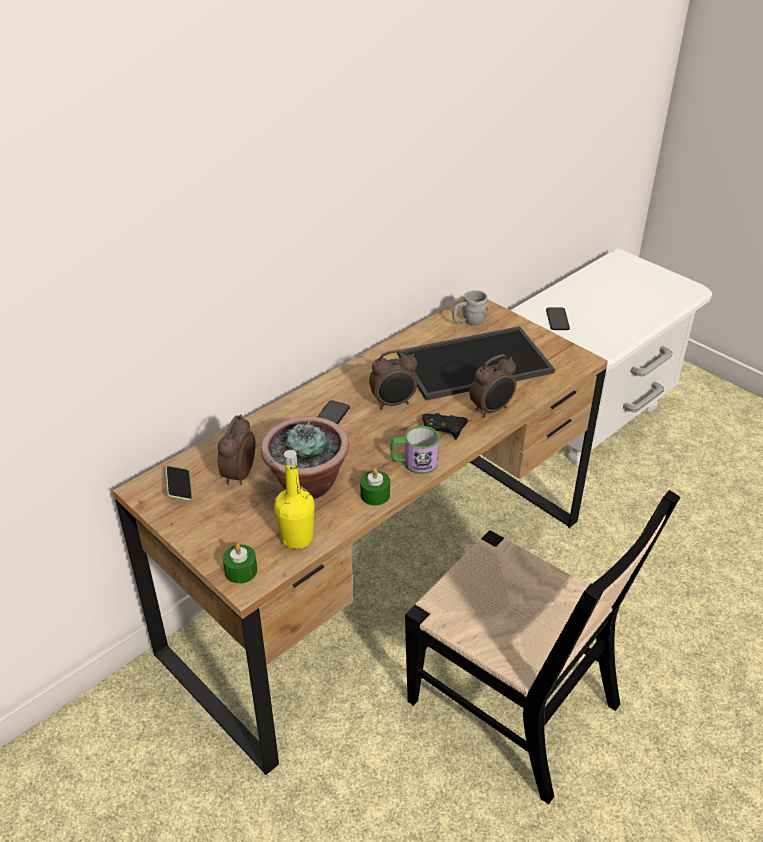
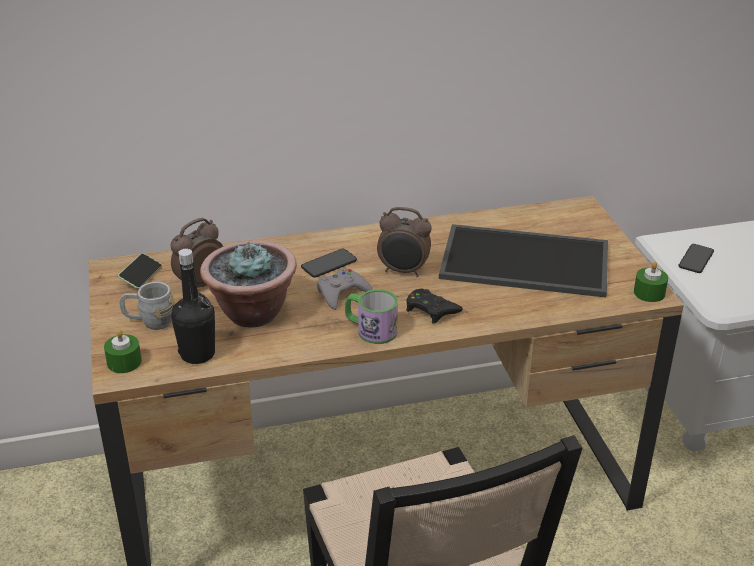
camera: 30 degrees right, 5 degrees down
(297, 538) = (197, 354): yellow bottle -> black bottle
(363, 439) = (341, 293): none -> grey game controller
(375, 495) = (304, 344): green candle -> green candle (649, 293)
(469, 321) = (558, 221): grey mug -> grey mug (150, 322)
(492, 410) = (500, 309): alarm clock -> none

